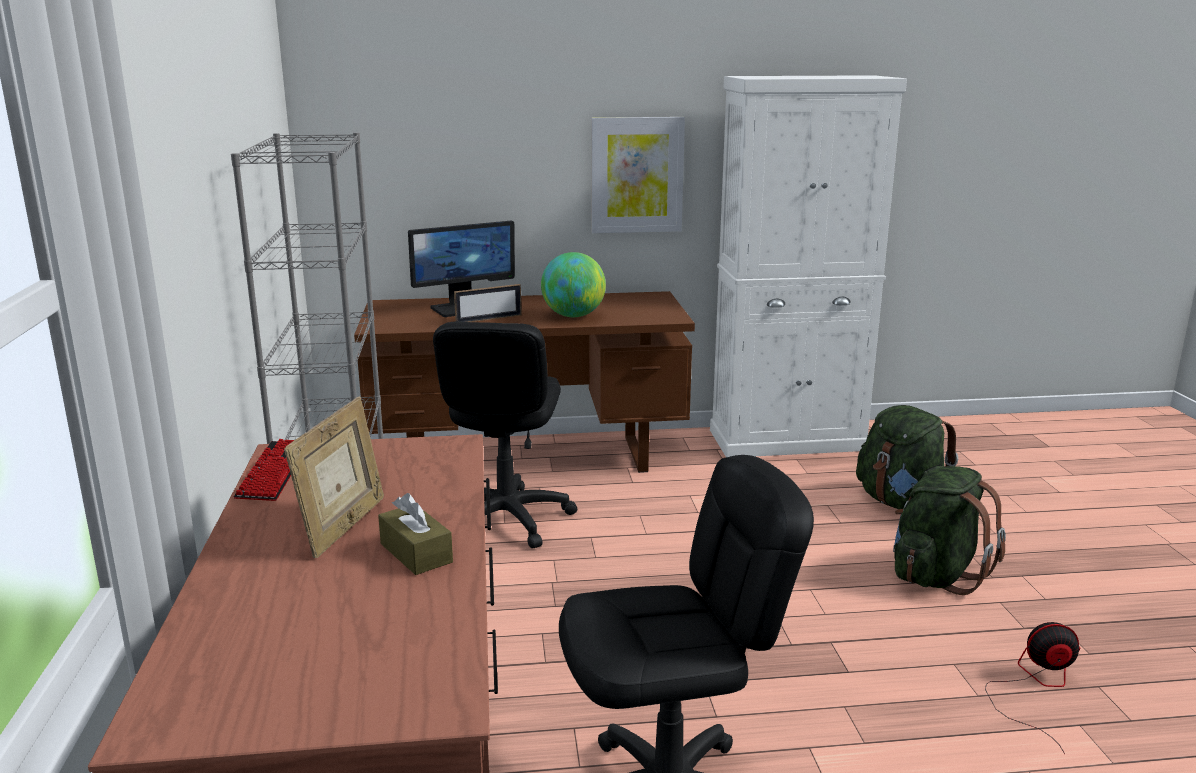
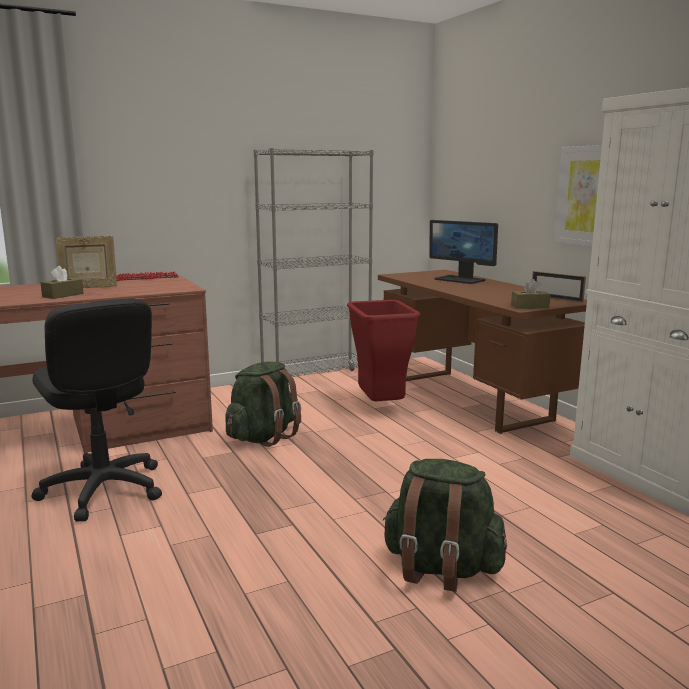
camera: 70 degrees right, 5 degrees down
(489, 319) = (444, 284): picture frame -> picture frame (556, 298)
(506, 519) = (379, 407): black office chair -> red trash can
(573, 316) = (482, 293): globe -> none
(669, 314) = (530, 306): none -> brown tissue box
(901, 503) = (583, 544): green backpack -> green backpack (263, 437)
(1036, 687) = (268, 626): fan -> none

